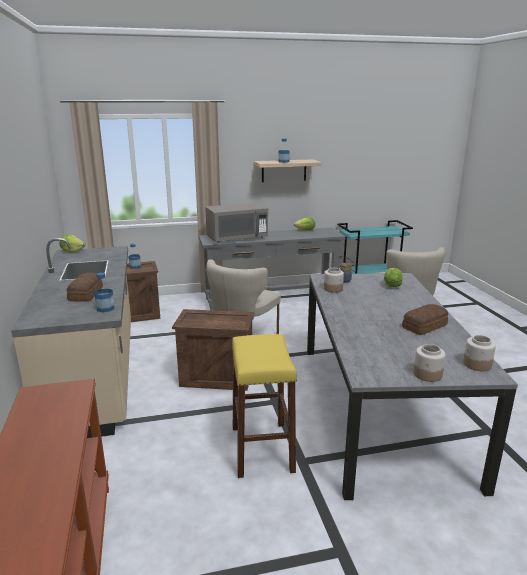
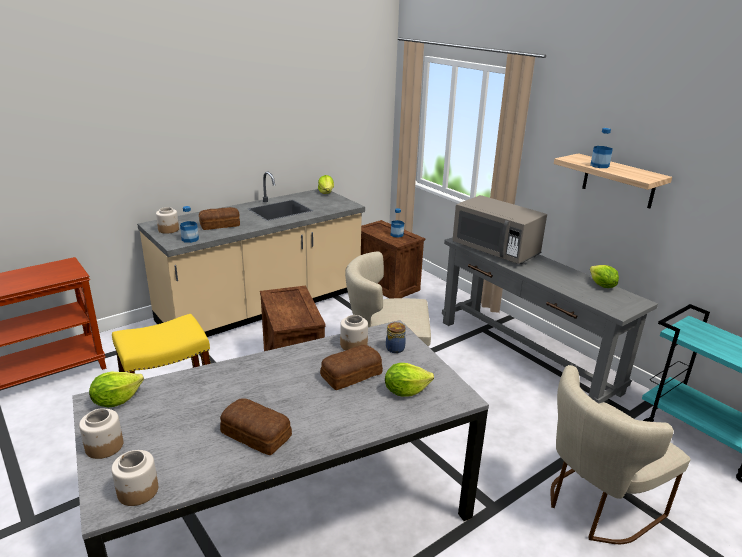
camera: 65 degrees right, 5 degrees up
(61, 316) = (168, 230): none -> jar
(368, 295) = (350, 374): none -> bread
(368, 368) = (116, 400): none -> lettuce

